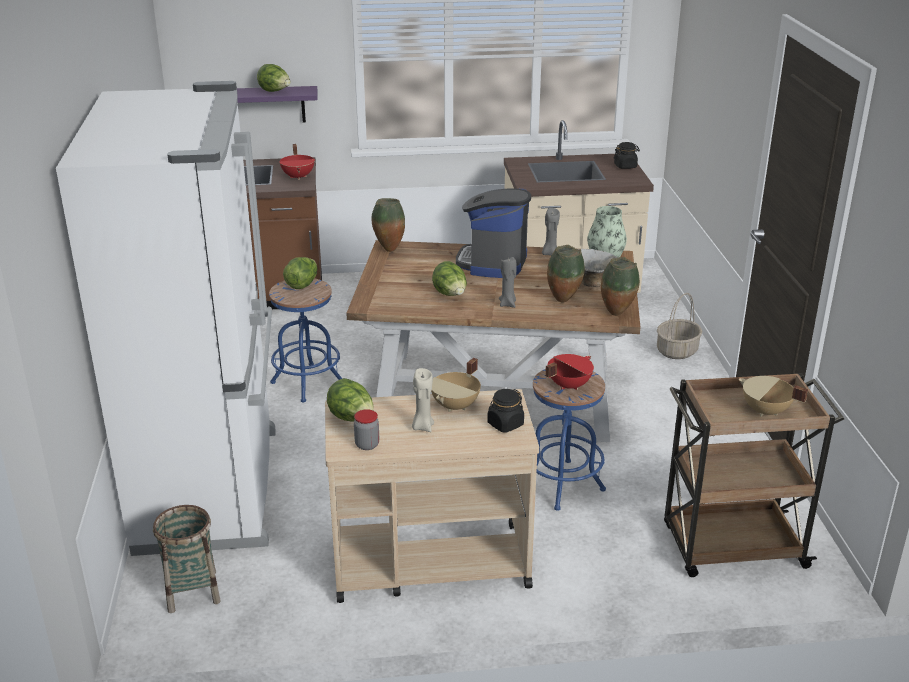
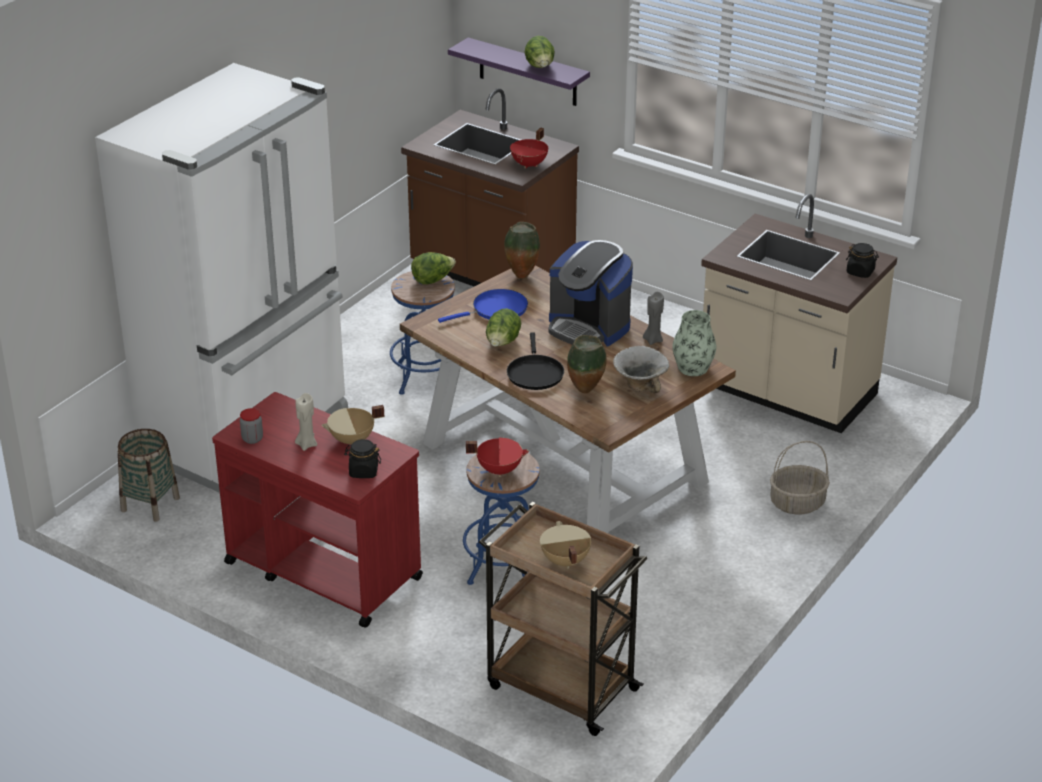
camera: 40 degrees right, 5 degrees up
(352, 419) = (270, 415): lettuce -> none
(408, 276) = (496, 310): none -> blue frying pan
(429, 562) = (322, 570): beige cart -> red cart
(493, 262) = (588, 327): coffee machine -> coffee machine turned 105 degrees counterclockwise
(508, 304) = (535, 373): grey candle -> black frying pan
(617, 314) = (609, 425): vase -> none

